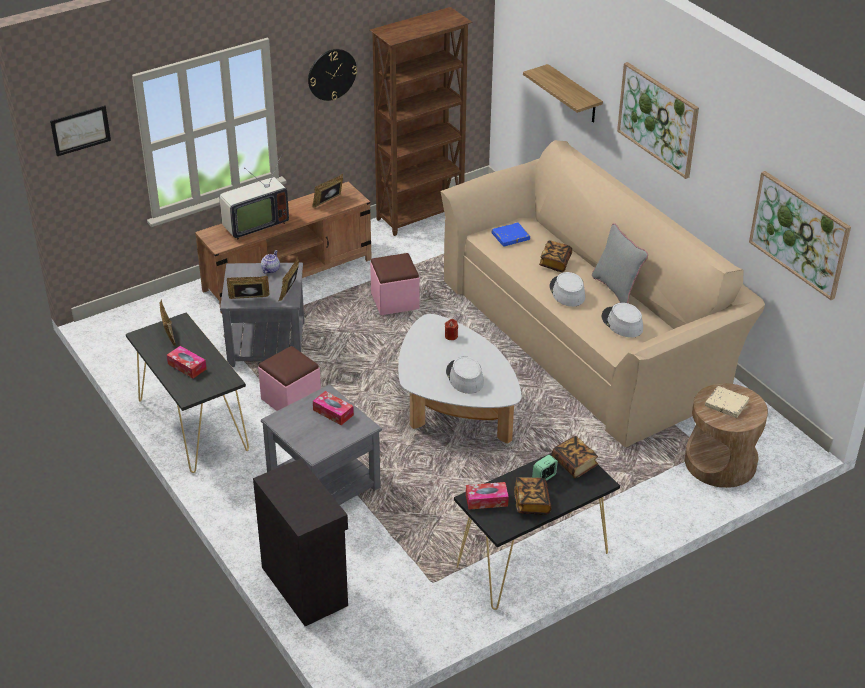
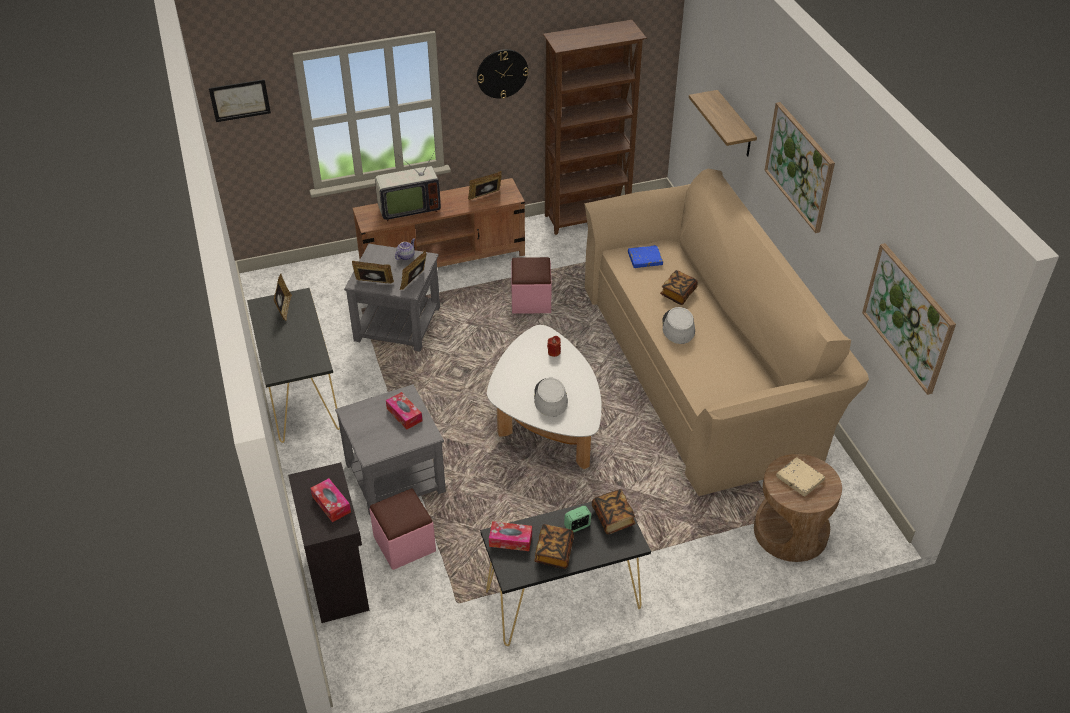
camera: 15 degrees right, 5 degrees up
(187, 366) = (287, 343): tissue box -> tissue box (331, 504)
(291, 399) = (398, 385): pink ottoman -> pink ottoman (404, 544)
(616, 288) = (730, 331): grey pillow -> none
(622, 323) = (721, 370): grey hat -> none

